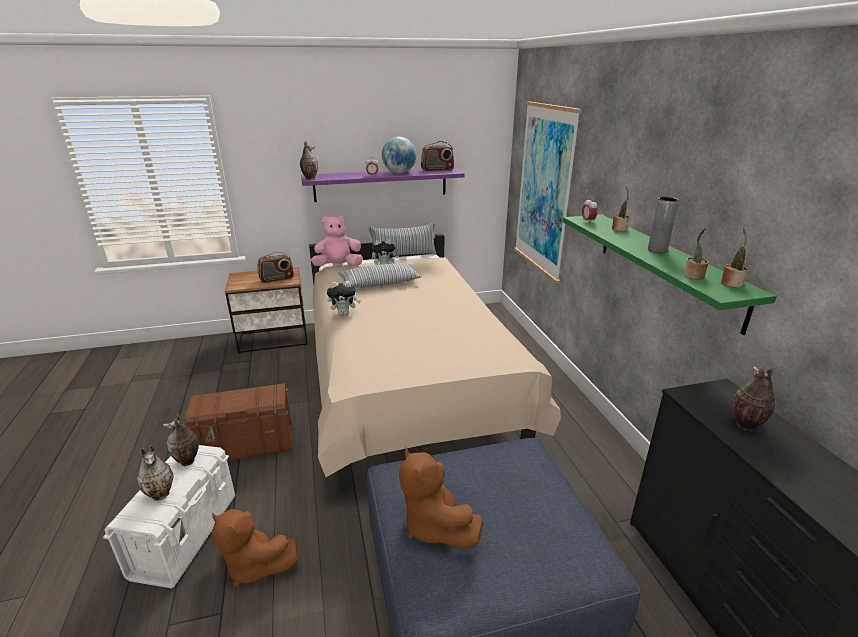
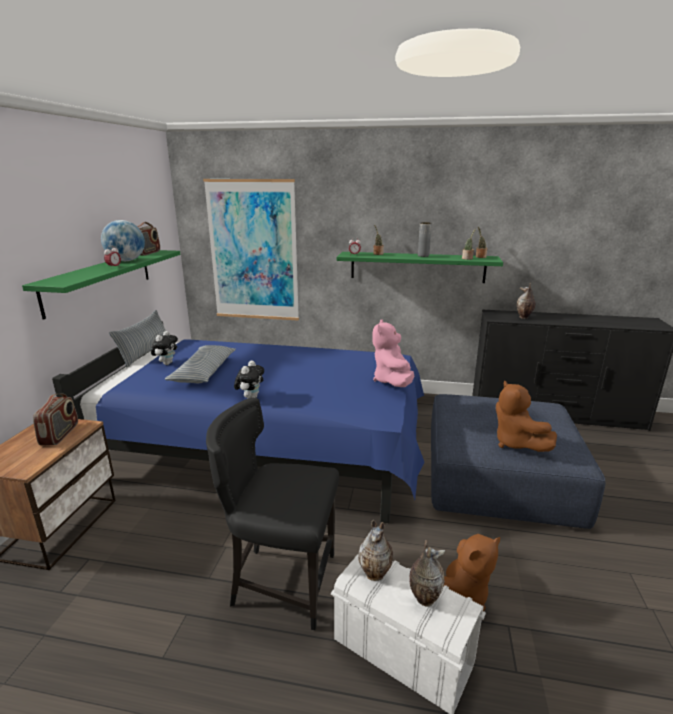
camera: 65 degrees left, 5 degrees down
(248, 446) = (282, 582): brown storage box -> black chair
(310, 178) = (60, 283): vase -> none
(338, 266) = (116, 385): pink plush toy -> pink plush toy (392, 381)
(381, 184) = (100, 280): purple shelf -> green shelf
(406, 382) = (267, 452): beige bed -> blue bed
(434, 525) = (516, 443): brown plush toy -> brown plush toy turned 75 degrees clockwise

